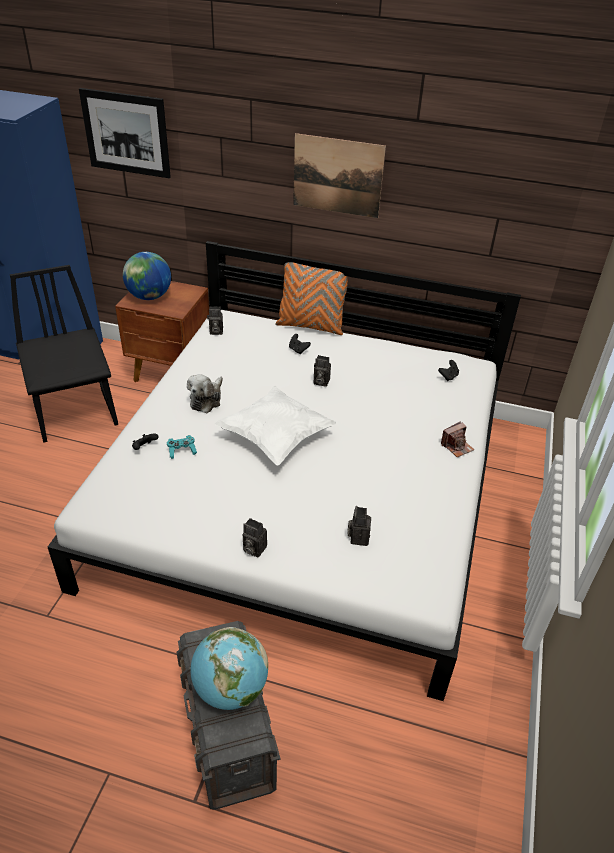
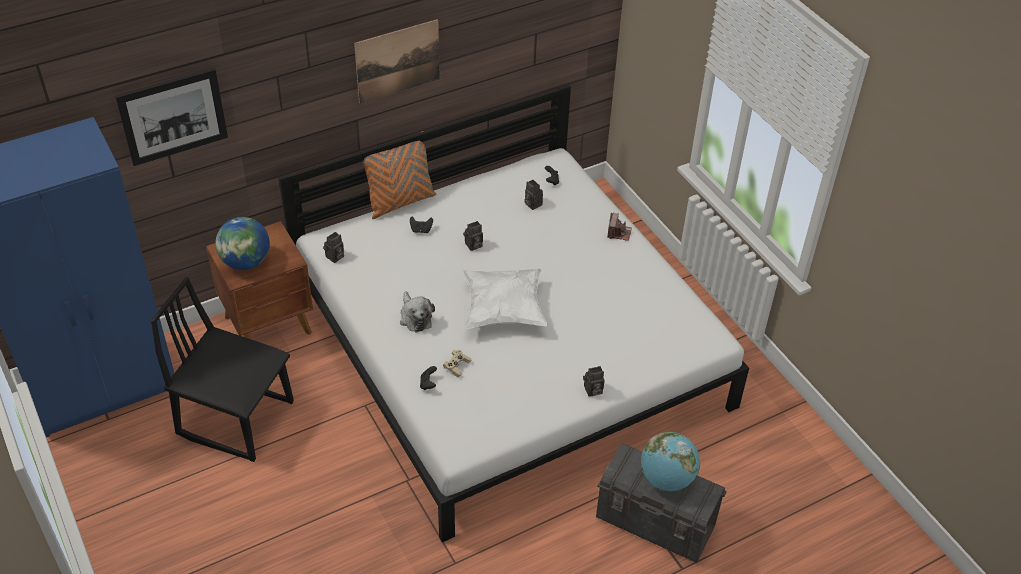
camera: 45 degrees left, 5 degrees up
(182, 451) = (457, 366): turquoise game controller -> beige game controller
(358, 537) = (638, 336): camera -> camera (532, 204)

